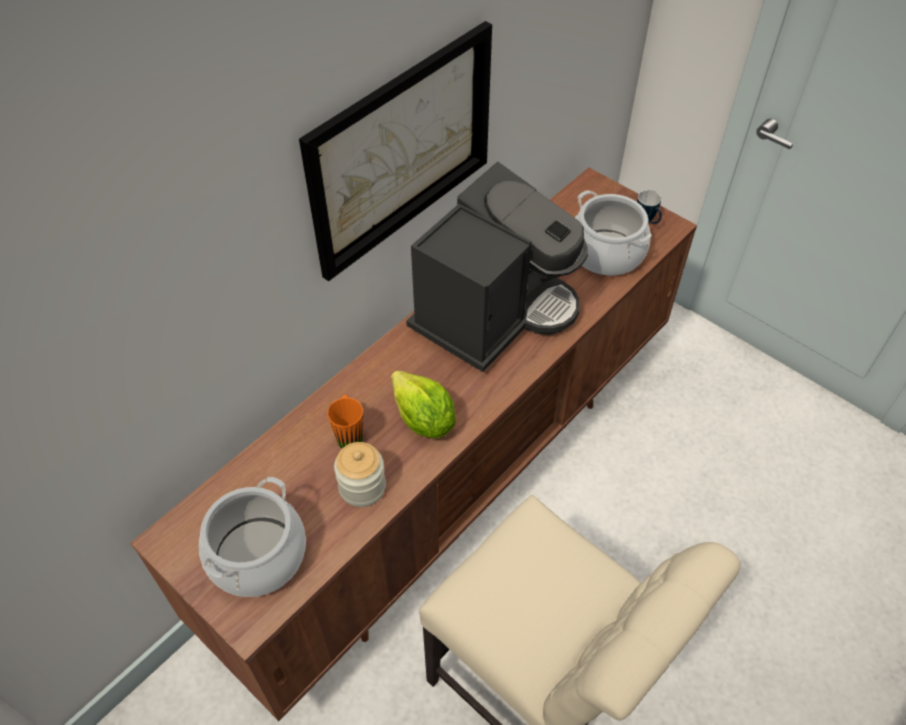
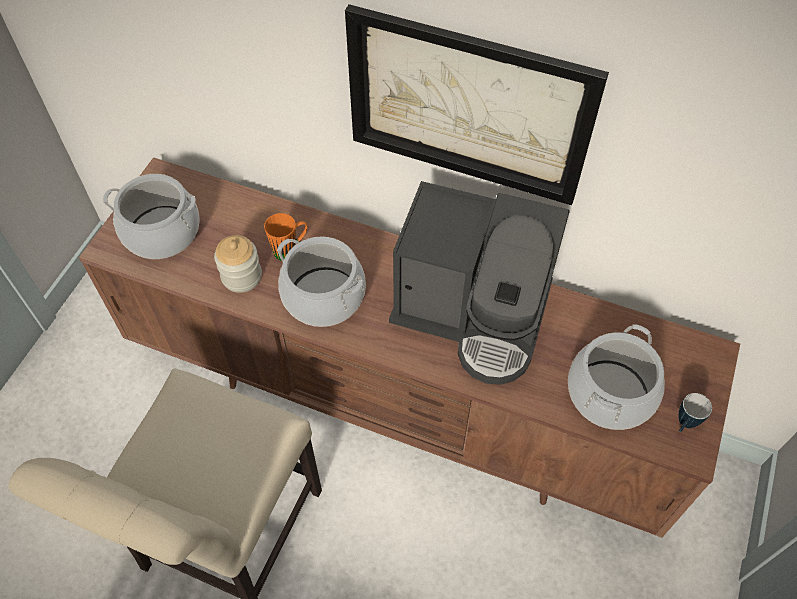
camera: 70 degrees right, 5 degrees up
(423, 420) = (323, 297): lettuce -> cooking pot

